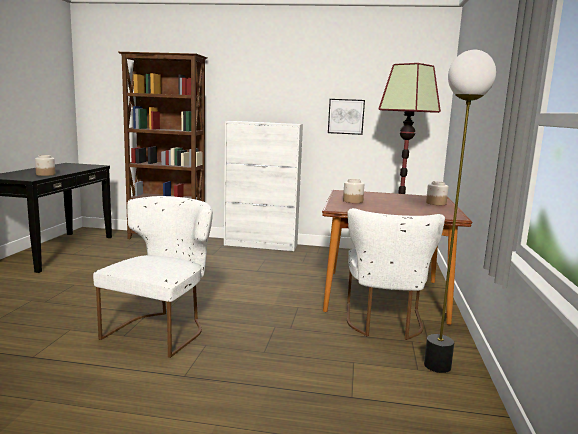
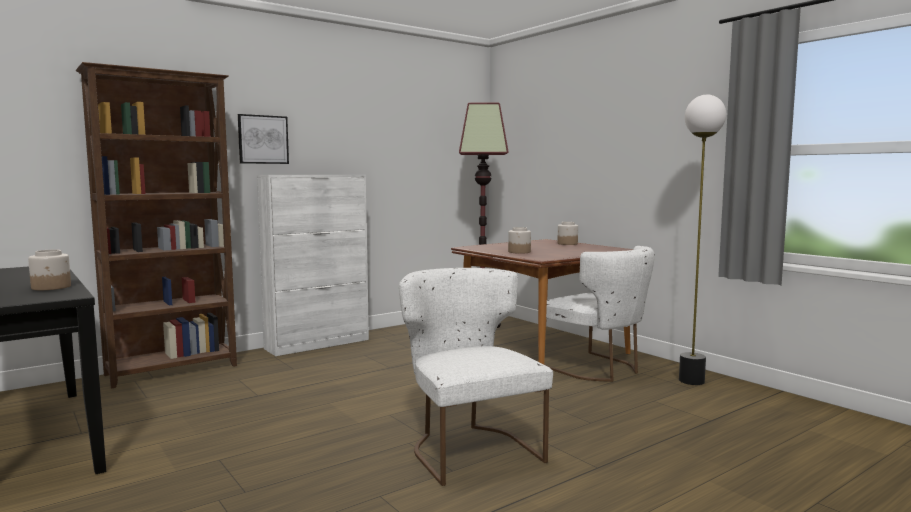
camera: 45 degrees left, 5 degrees down
(346, 116) = (396, 163): picture -> picture (263, 139)

